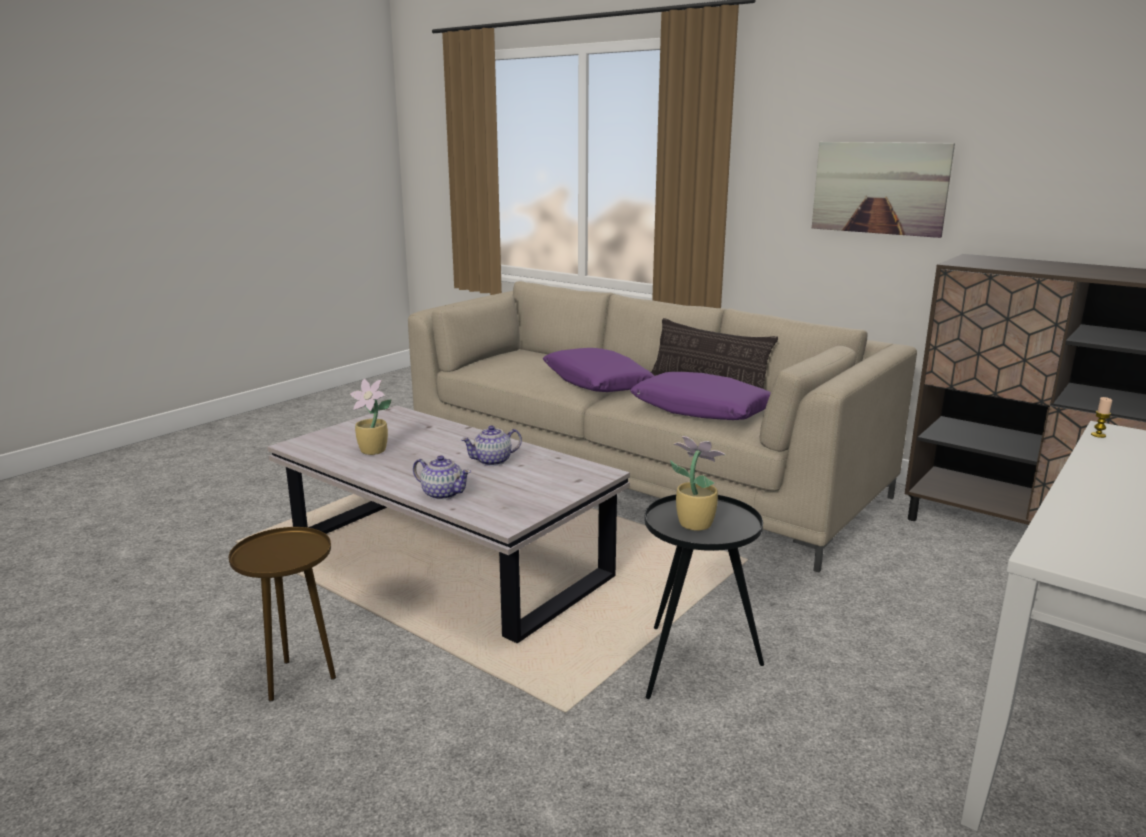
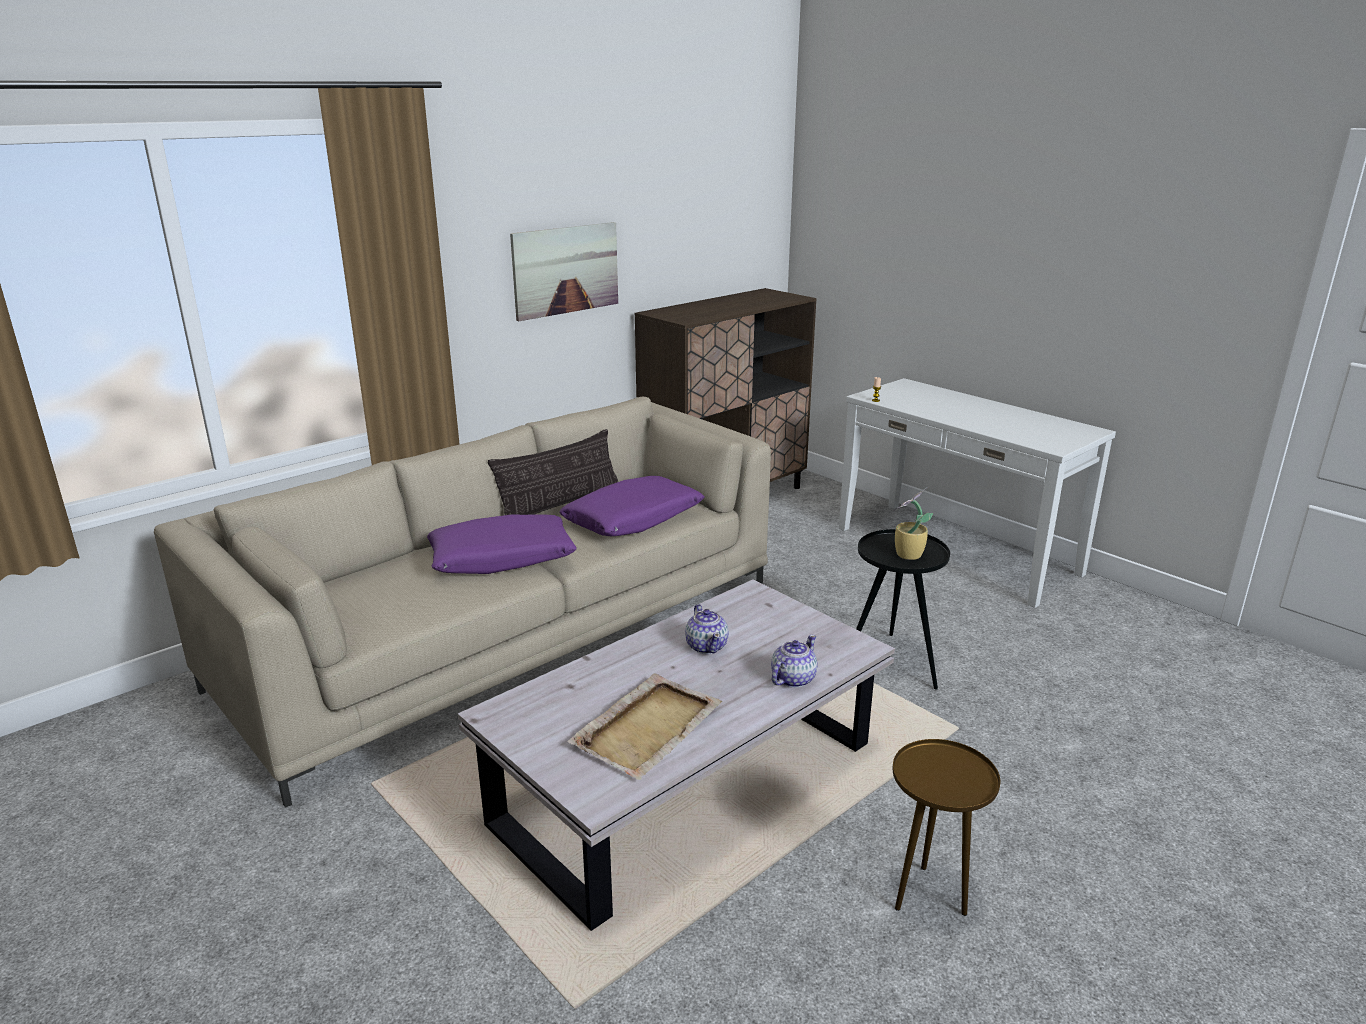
camera: 80 degrees left, 5 degrees up
(374, 451) = (648, 727): potted plant -> beige tray

